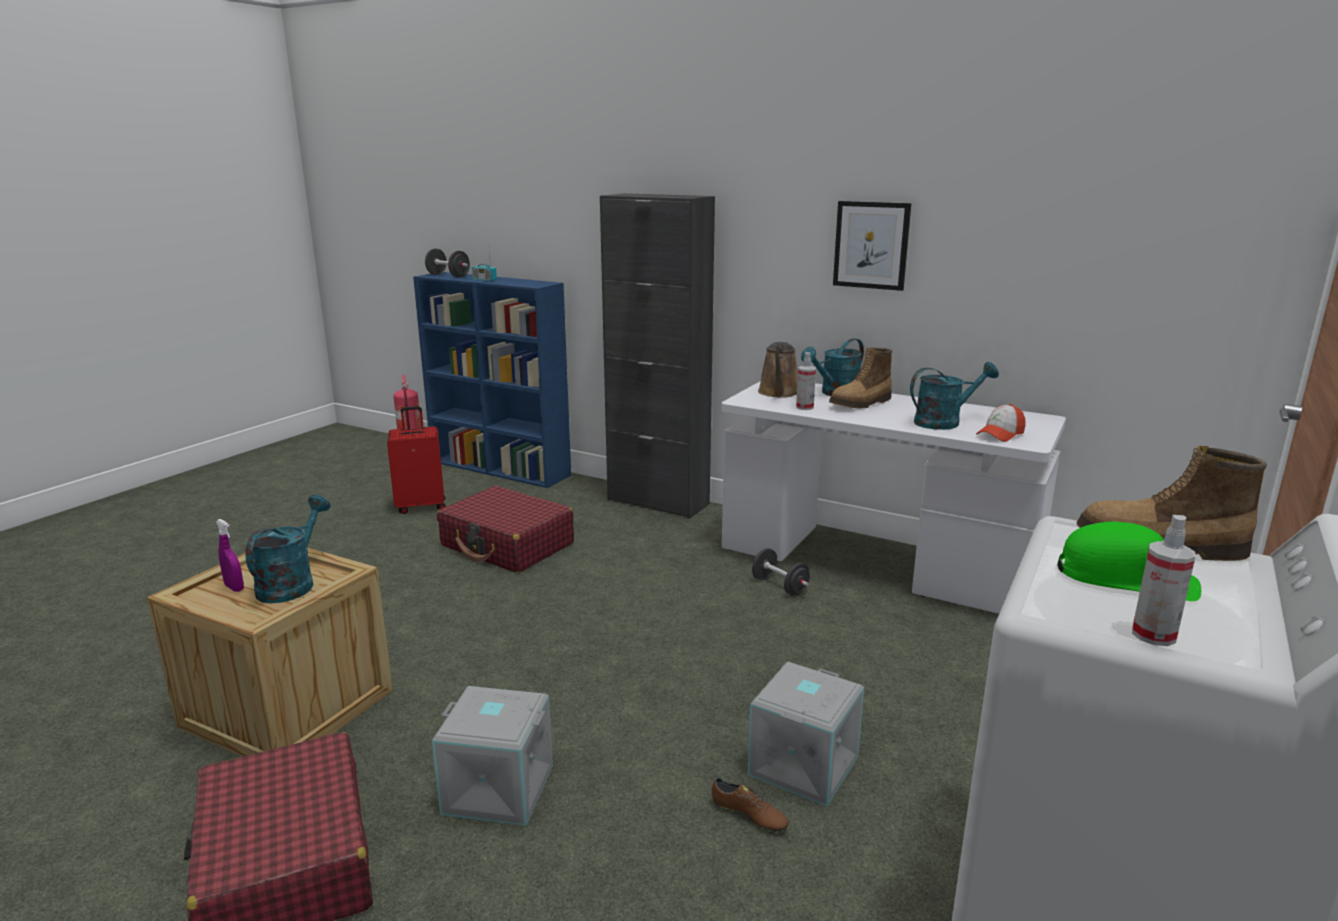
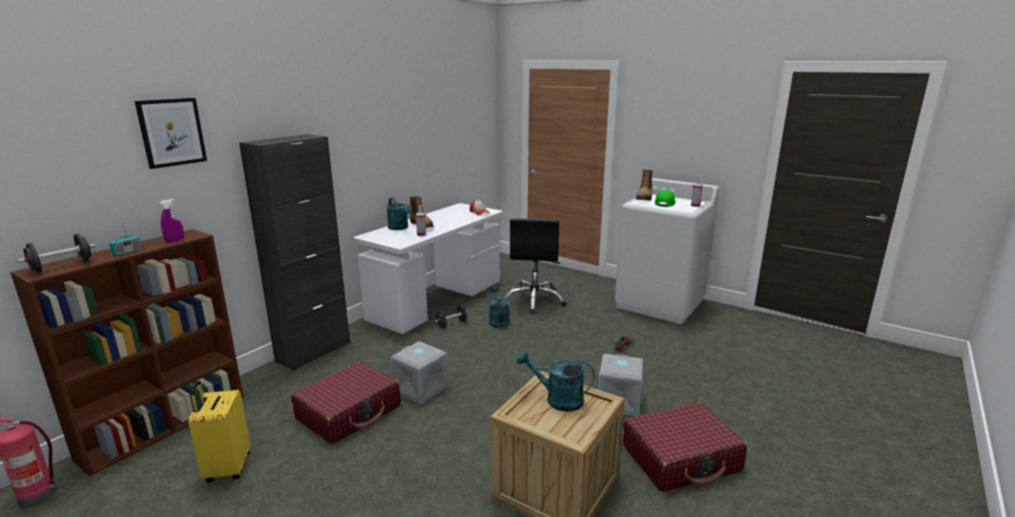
camera: 85 degrees left, 0 degrees up
(234, 588) = (563, 421): purple spray bottle -> purple spray bottle (175, 241)
(421, 506) = (227, 468): red suitcase -> yellow suitcase
(501, 468) = (166, 425): blue bookcase -> brown bookcase
(779, 393) = (390, 237): brown watering can -> none
(802, 764) = (593, 334): grey storage box -> grey storage box (420, 389)
(871, 245) = (386, 147): picture -> picture (172, 132)
(944, 422) = (459, 217): turquoise watering can -> turquoise watering can (498, 321)
(949, 673) = (534, 300): none -> black office chair

